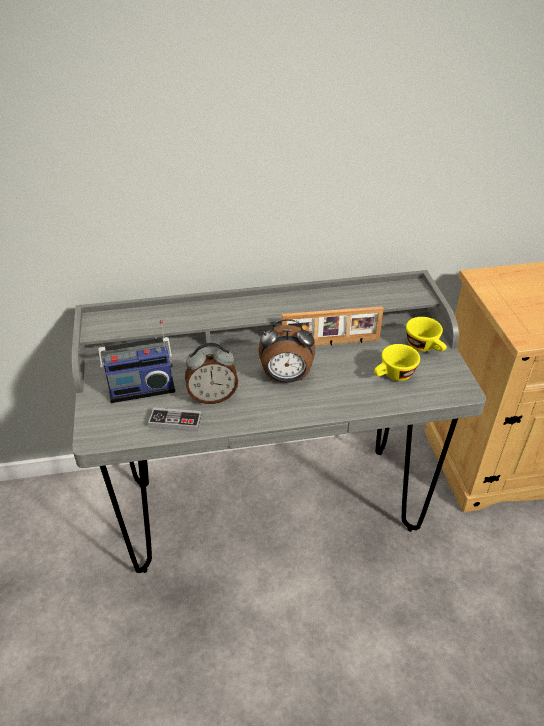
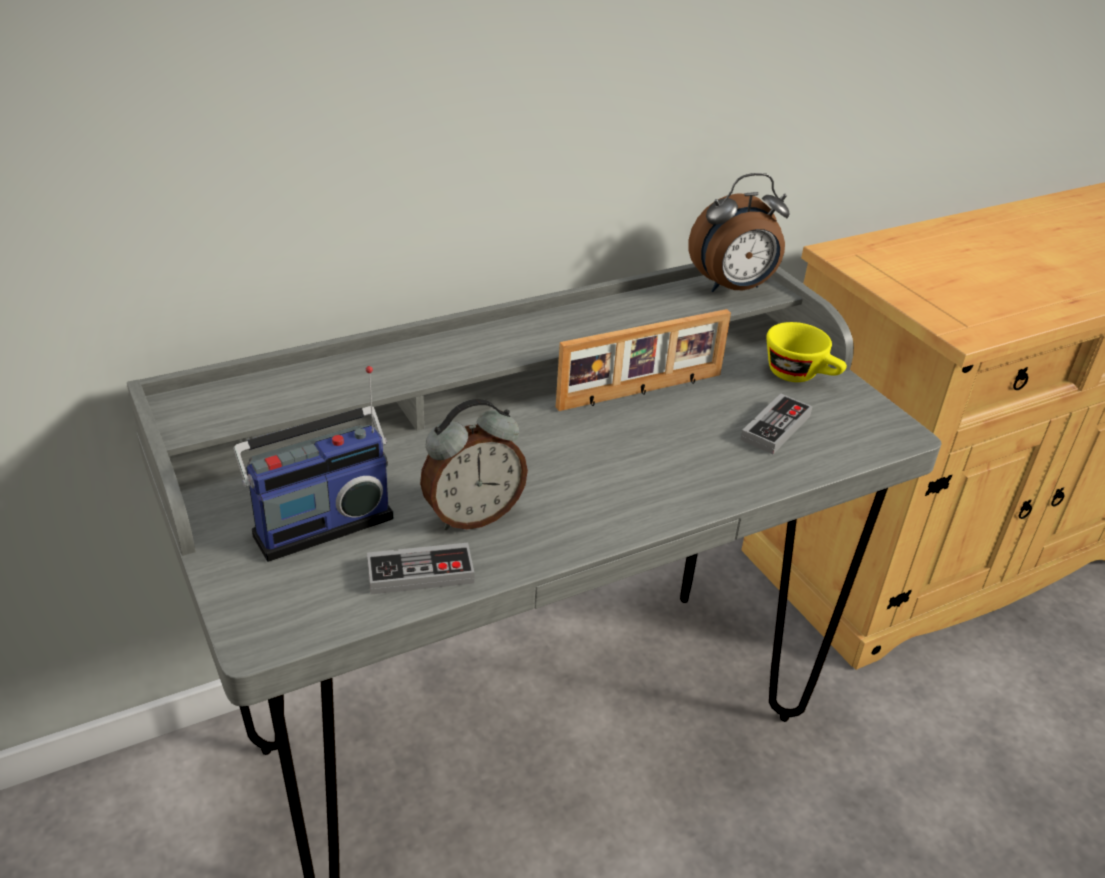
camera: 20 degrees left, 5 degrees down
(286, 378) = (593, 460): alarm clock -> alarm clock (733, 288)
(393, 376) = (775, 428): yellow cup -> game controller

